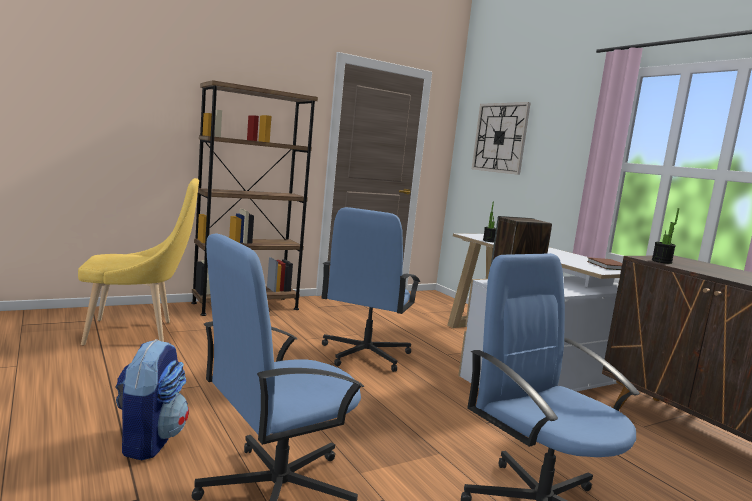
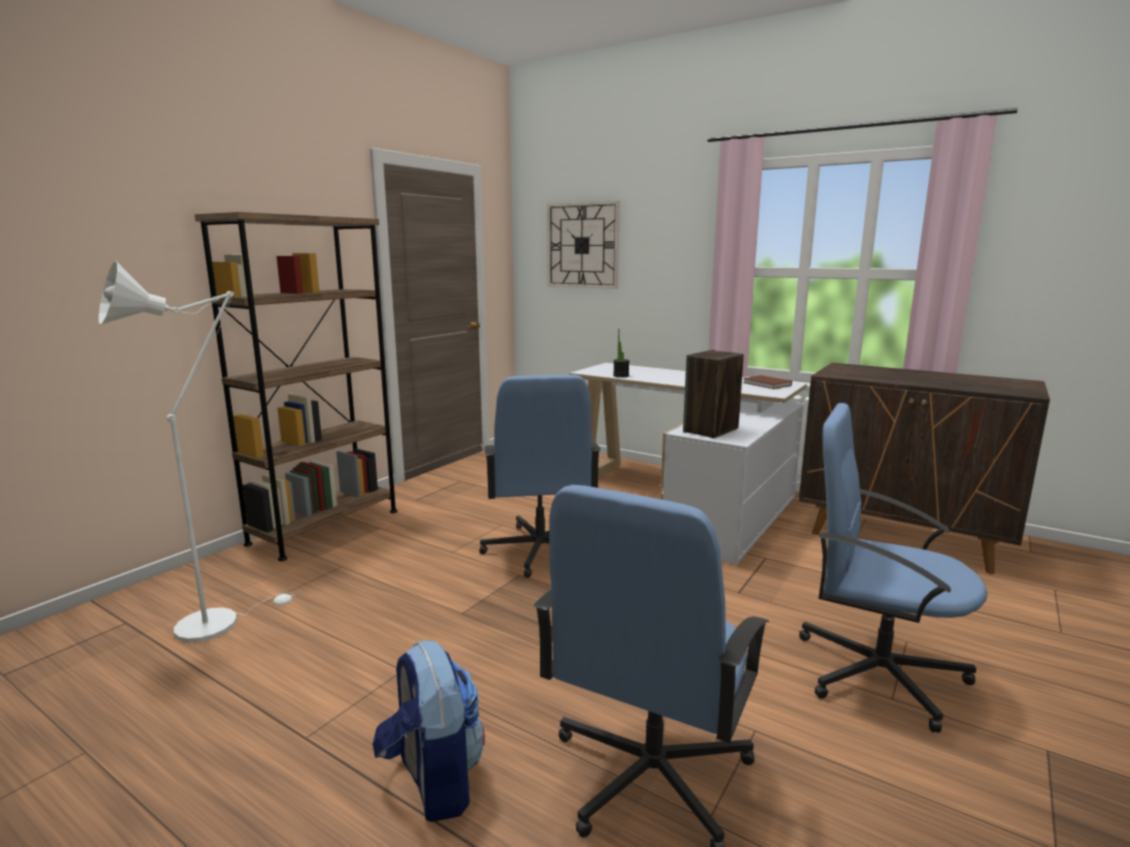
camera: 25 degrees left, 5 degrees up
(136, 332) = (218, 620): yellow chair -> white floor lamp
(661, 261) = (849, 376): potted plant -> none

